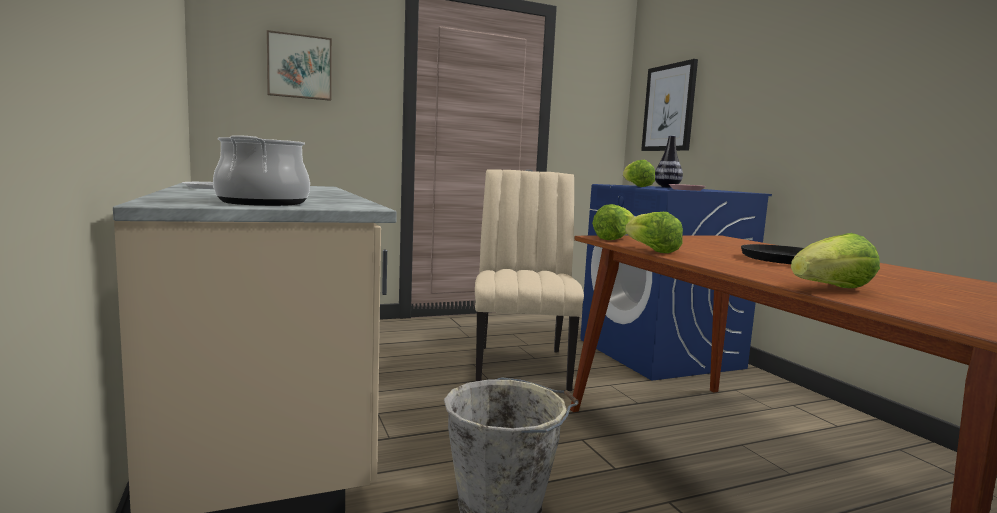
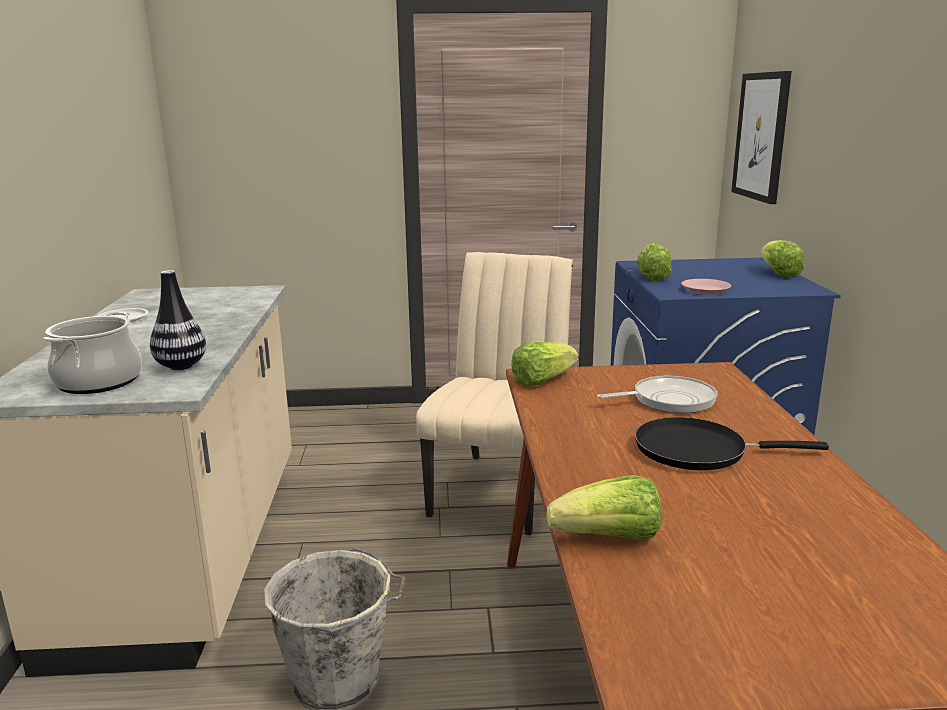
camera: 20 degrees right, 10 degrees up
(299, 67) = (278, 123): picture -> none
(651, 250) = (539, 418): lettuce -> lettuce (778, 273)
(667, 187) = (716, 268): vase -> vase (181, 366)
(721, 245) = (668, 400): none -> frying pan

